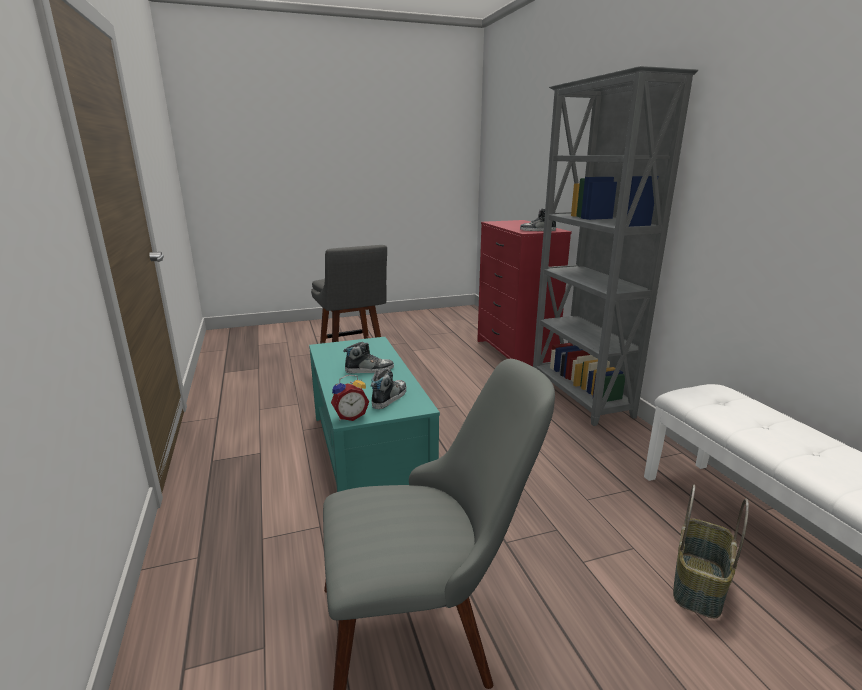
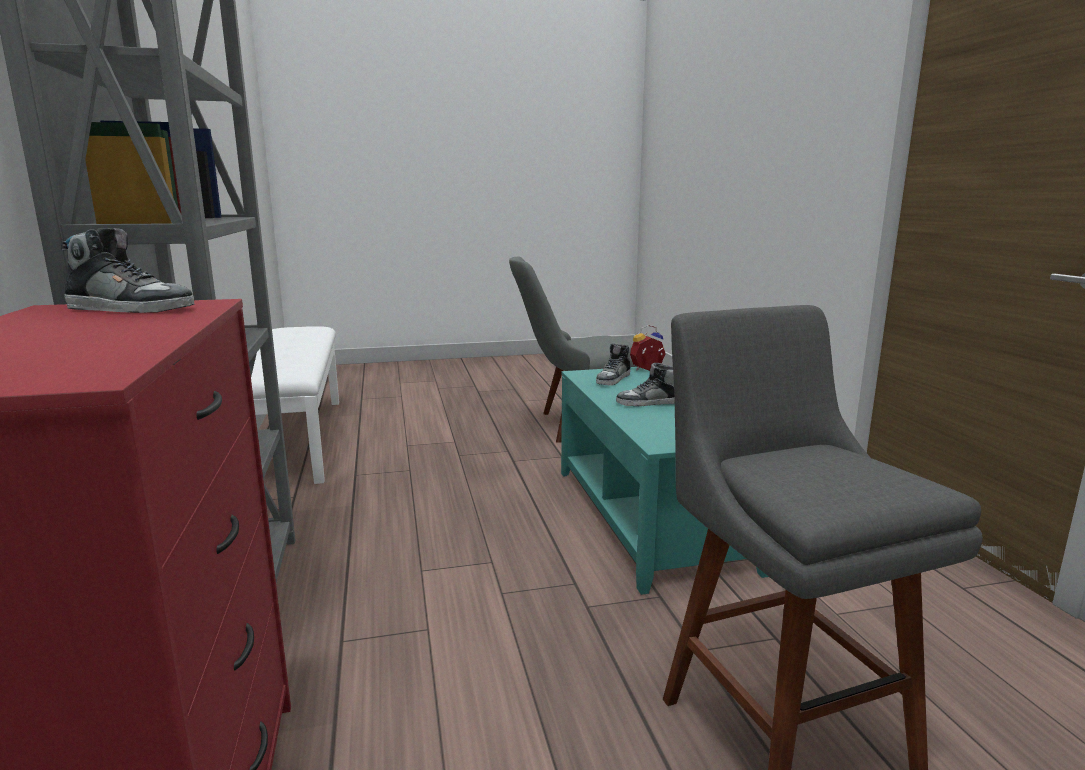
camera: 175 degrees left, 5 degrees down
(699, 585) = (385, 431): basket -> none

